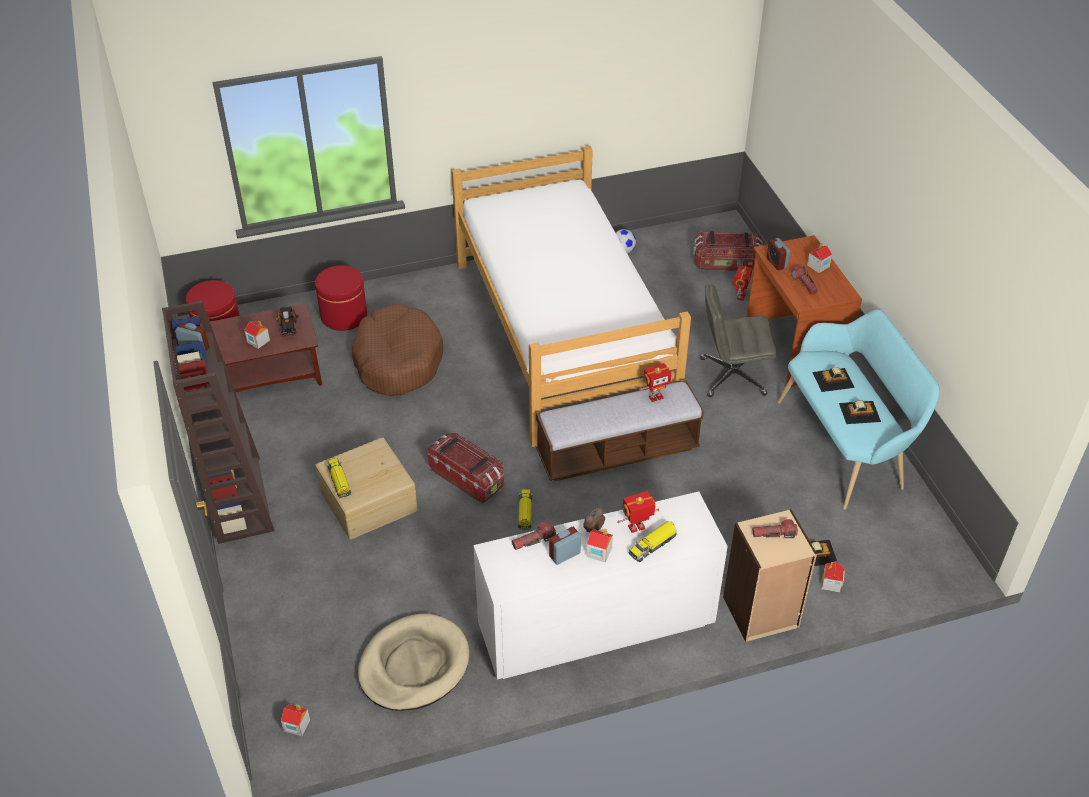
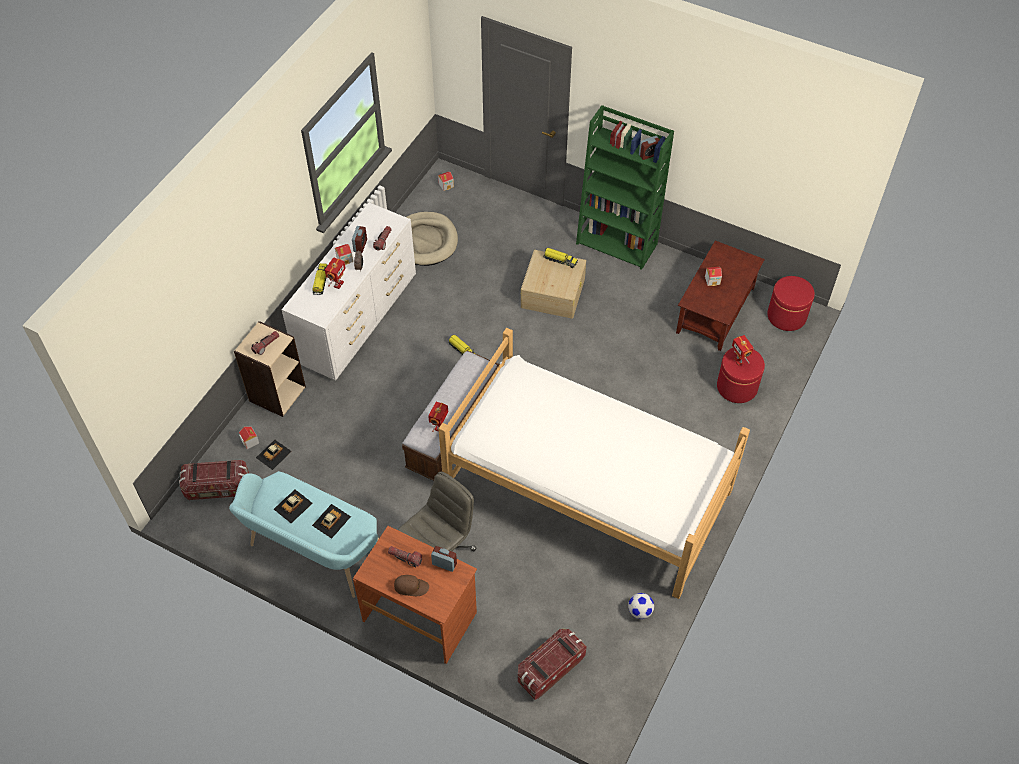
camera: 135 degrees right, 10 degrees up
(238, 498) = (617, 243): brown bookcase -> green bookcase
(288, 327) = (712, 301): toy truck -> none
(397, 360) = (659, 383): brown dog bed -> none
(467, 478) = (518, 345): storage box -> storage box (217, 488)
(740, 296) = (506, 639): toy robot -> toy robot (739, 360)
(818, 266) = (411, 587): toy house -> brown cap

